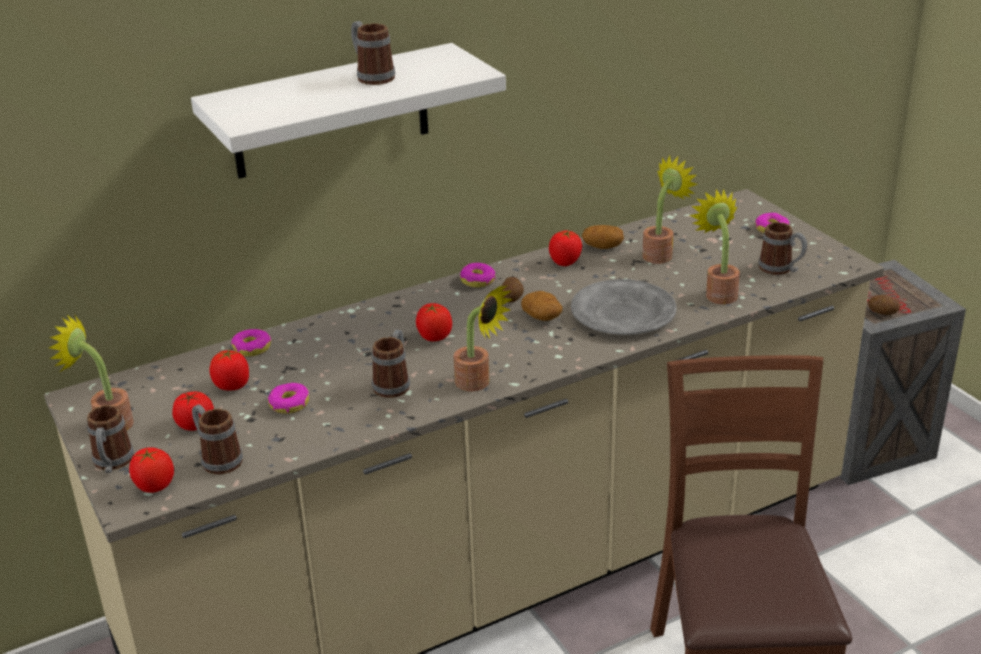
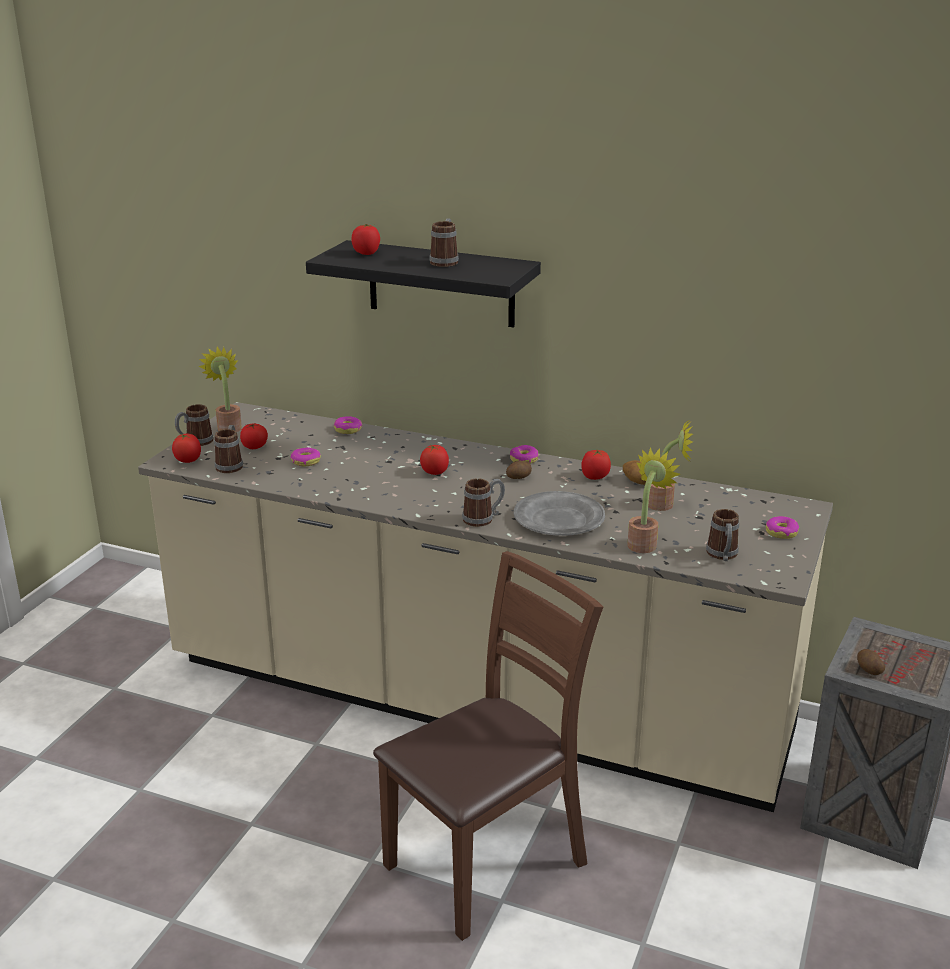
camera: 50 degrees right, 5 degrees down
(232, 386) = (303, 440): tomato -> tomato (366, 253)
(331, 112) = (441, 284): white shelf -> black shelf
(394, 383) = (367, 480): mug -> mug (483, 519)
(478, 383) = (402, 504): potted plant -> none
(542, 317) = (511, 495): potato -> none

